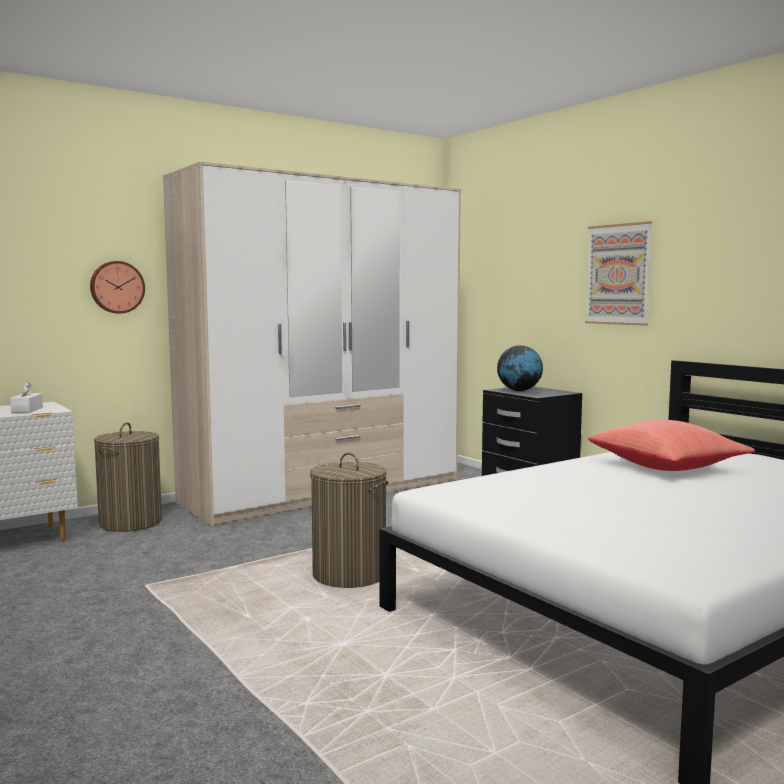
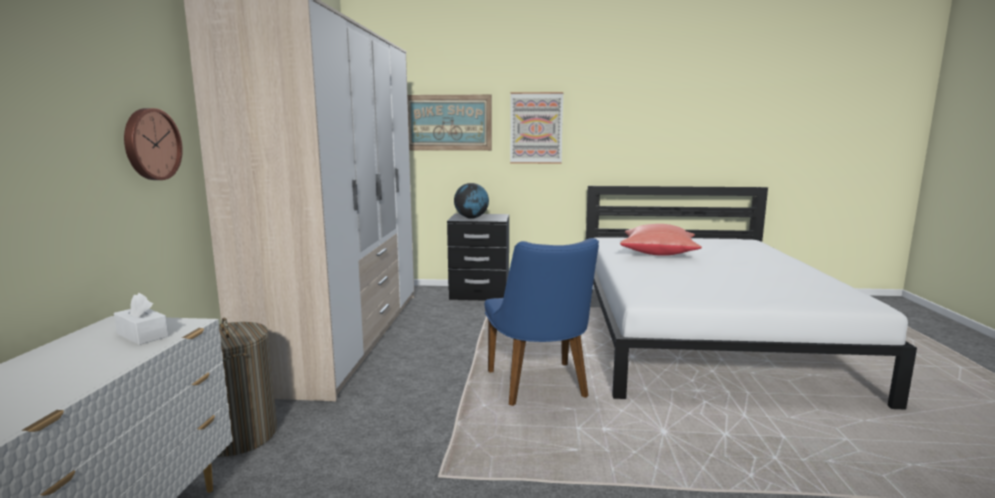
camera: 50 degrees left, 5 degrees up
(349, 575) = (540, 388): laundry basket -> blue chair
(526, 270) = (448, 122): none -> picture

